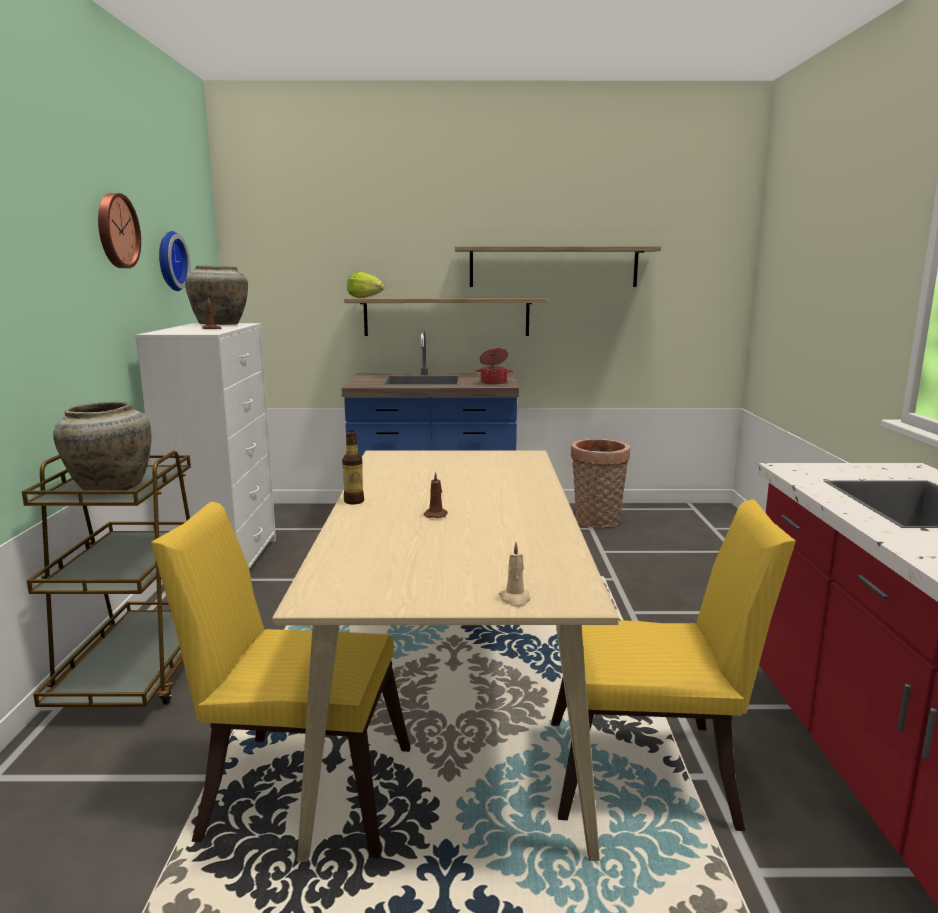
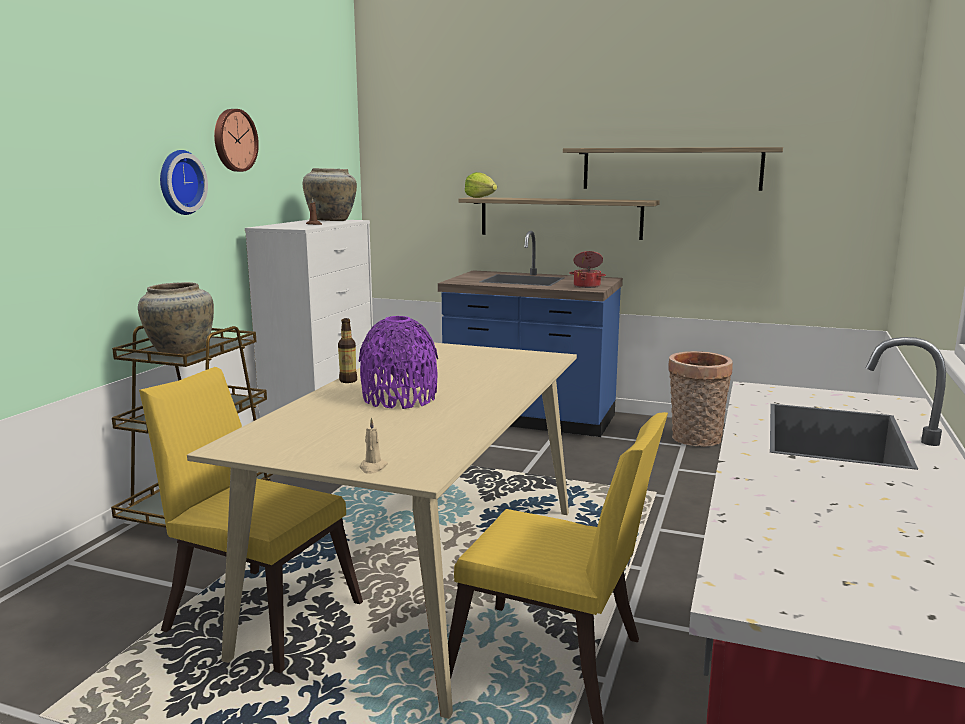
camera: 20 degrees right, 0 degrees up
(169, 261) = (294, 164): wall clock -> wall clock (179, 182)
(436, 515) = (399, 398): brown candle -> purple vase

